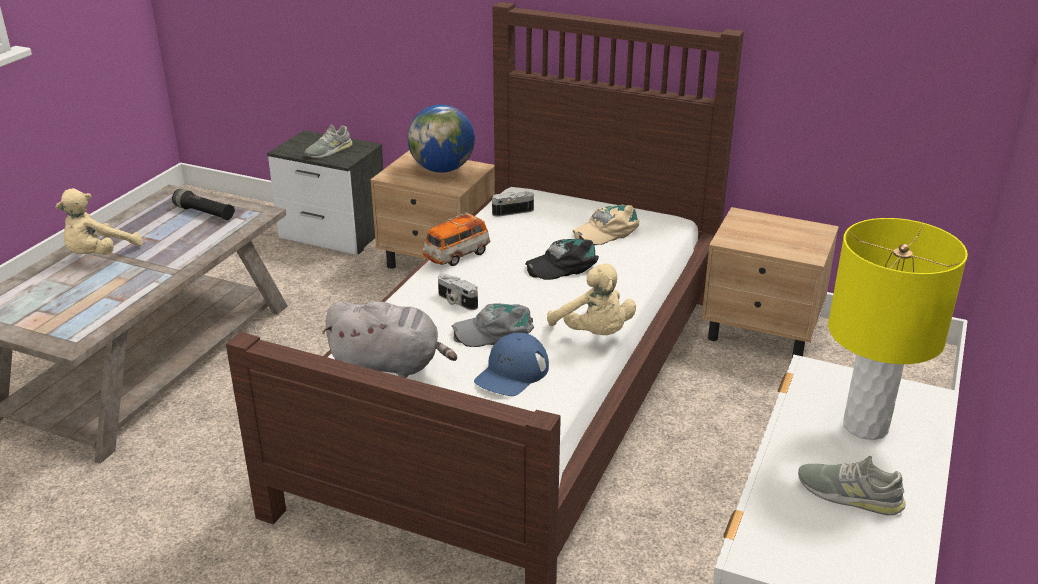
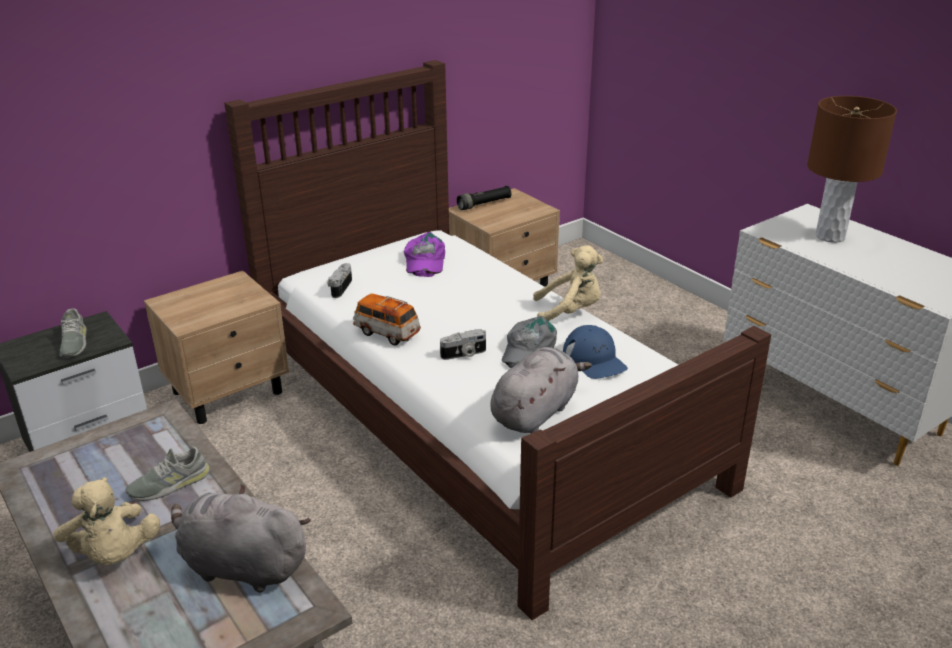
camera: 60 degrees left, 0 degrees up
(106, 301) = (241, 566): none -> grey plush toy
(204, 213) = (111, 453): black flashlight -> black flashlight (484, 204)
(442, 169) = (214, 295): globe -> none
(457, 255) = (387, 333): toy car -> toy car turned 135 degrees clockwise
(563, 265) = (456, 293): black cap -> none
(606, 231) = (424, 261): beige cap -> purple cap
(849, 494) = (894, 262): grey shoe -> grey shoe (169, 484)
(865, 427) = (830, 236): yellow table lamp -> brown table lamp

